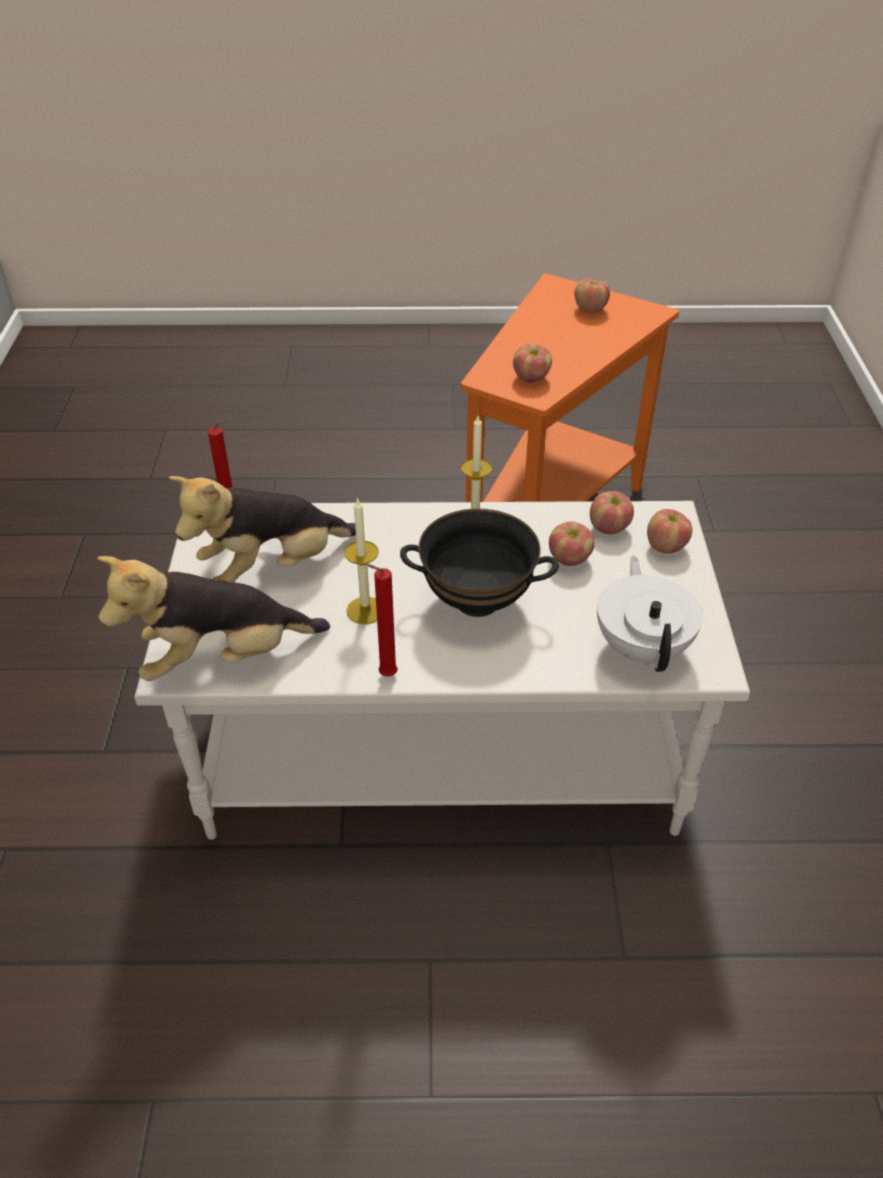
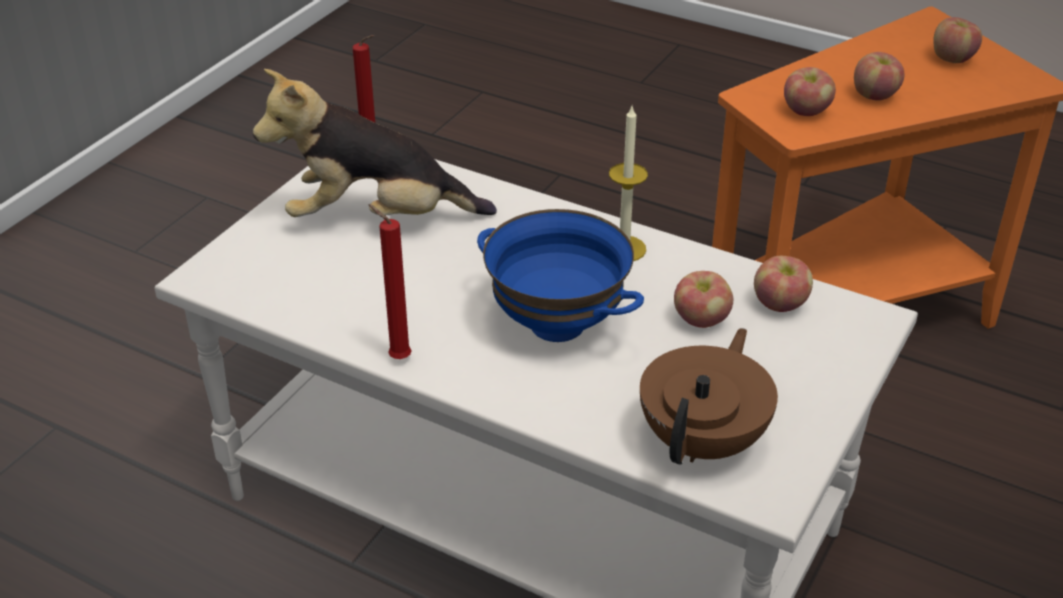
camera: 30 degrees right, 5 degrees down
(222, 658) = (258, 282): plush toy -> none
(365, 610) = (432, 290): candle -> none
(478, 601) = (558, 324): black bowl -> blue bowl
(642, 646) = (704, 440): white teapot -> brown teapot
(665, 546) = (833, 347): apple -> apple (875, 95)

